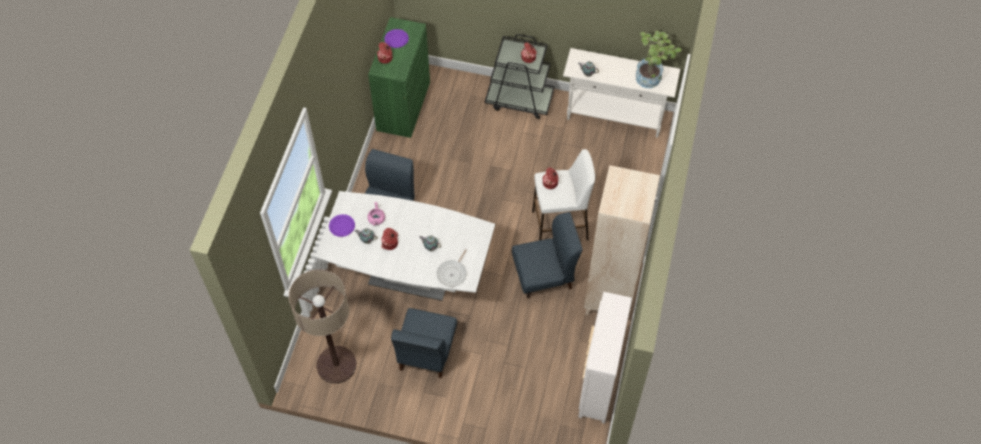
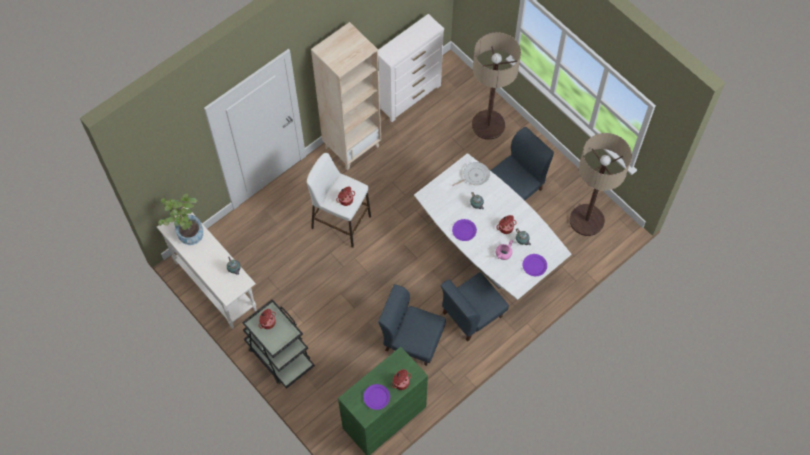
camera: 145 degrees left, 5 degrees up
(426, 219) = (464, 230): none -> purple plate
(498, 404) = (488, 125): none -> floor lamp
(544, 276) = (385, 191): blue chair -> blue chair (412, 340)

